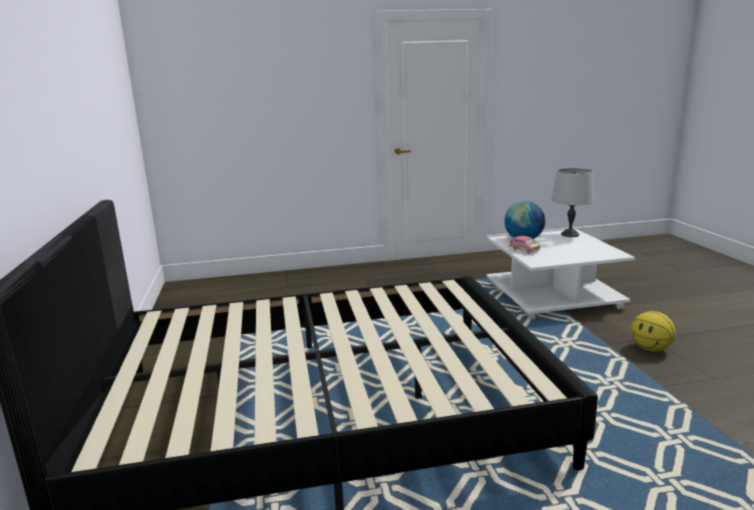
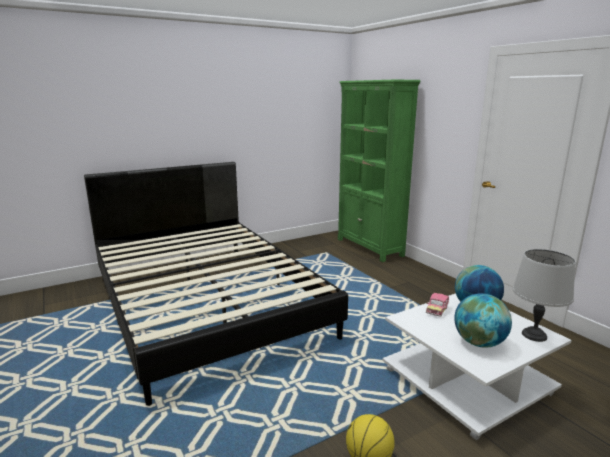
camera: 70 degrees right, 0 degrees up
(251, 280) = (369, 247): none -> green bookcase
(580, 249) = (479, 343): none -> globe

